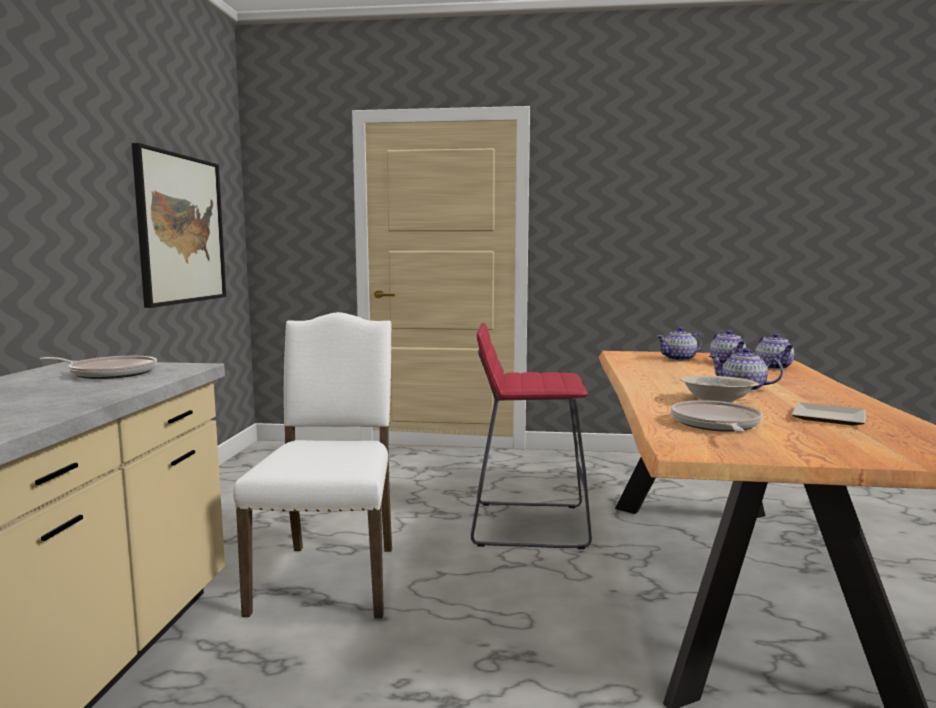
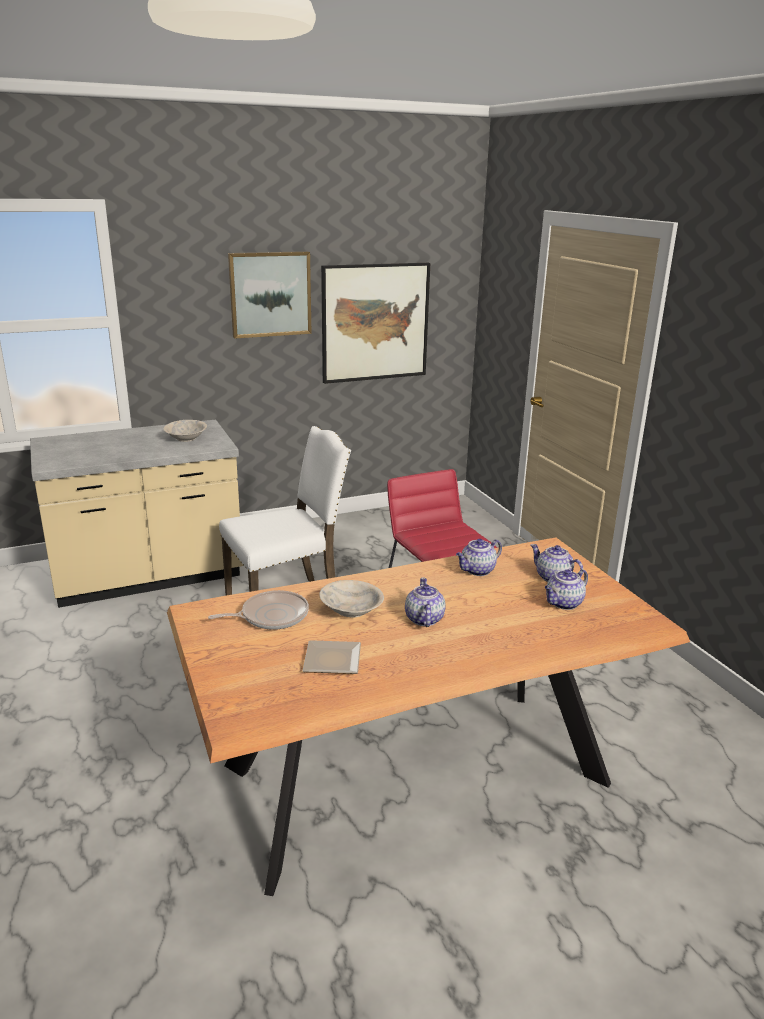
camera: 60 degrees right, 15 degrees up
(84, 171) = (270, 294): none -> picture
(110, 373) = (186, 439): frying pan -> beige bowl
(774, 367) = (568, 630): teapot -> teapot (477, 571)

